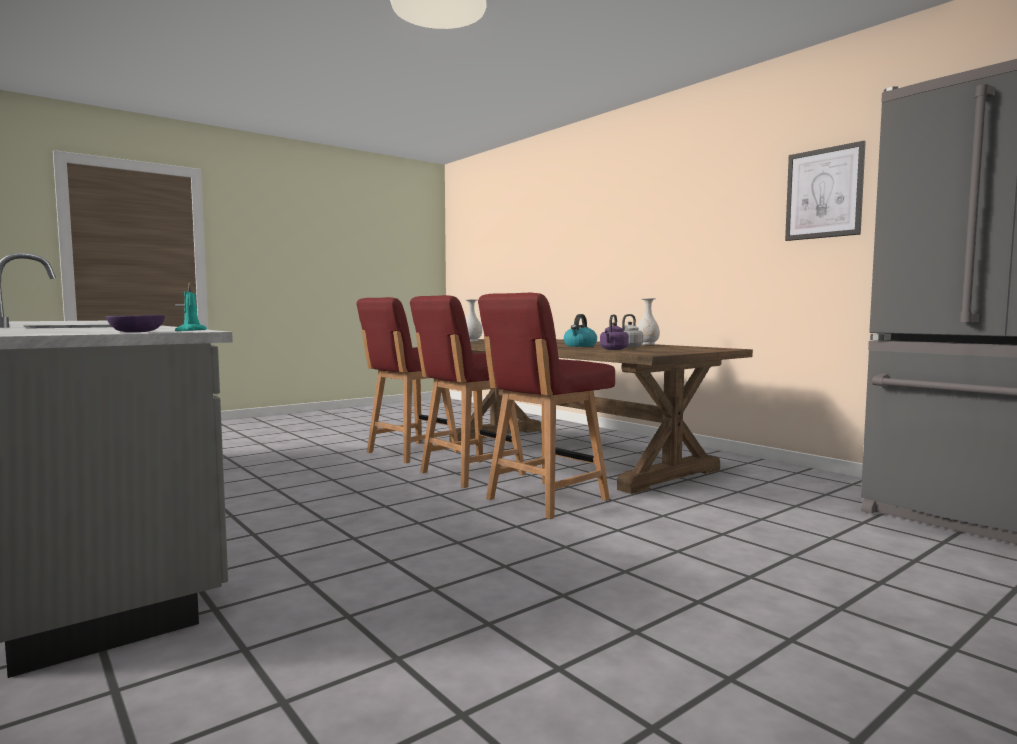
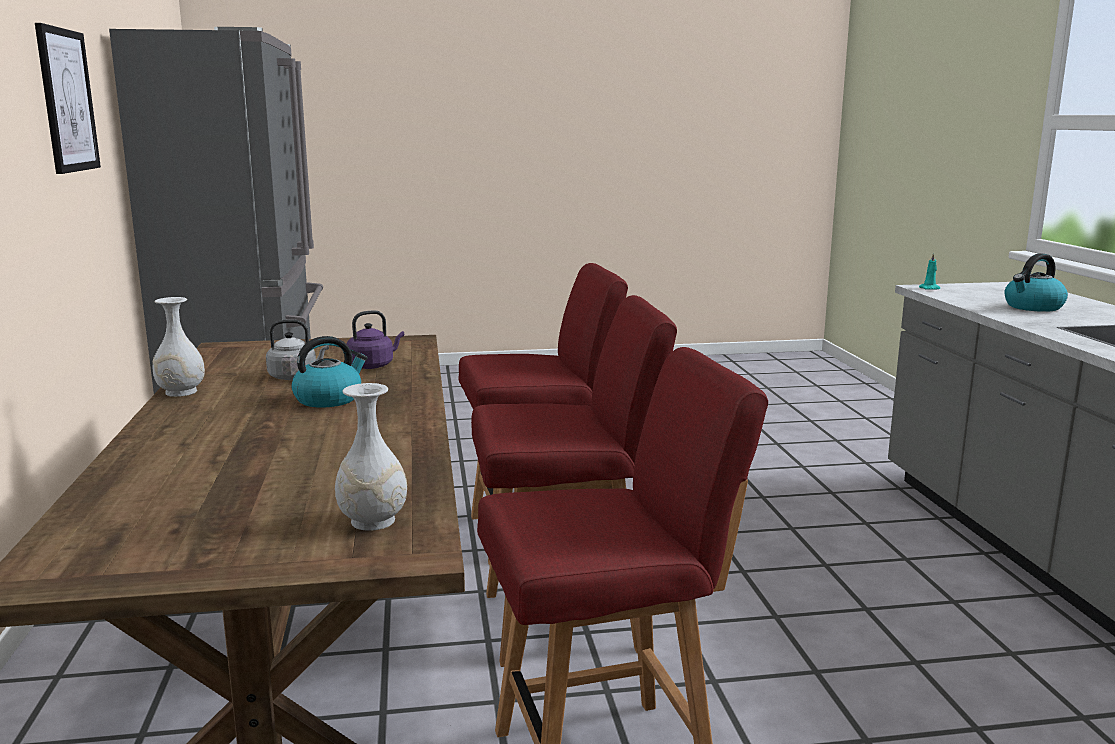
camera: 150 degrees left, 10 degrees up
(106, 328) = (1033, 307): none -> kettle
(137, 331) = (960, 287): purple bowl -> none

